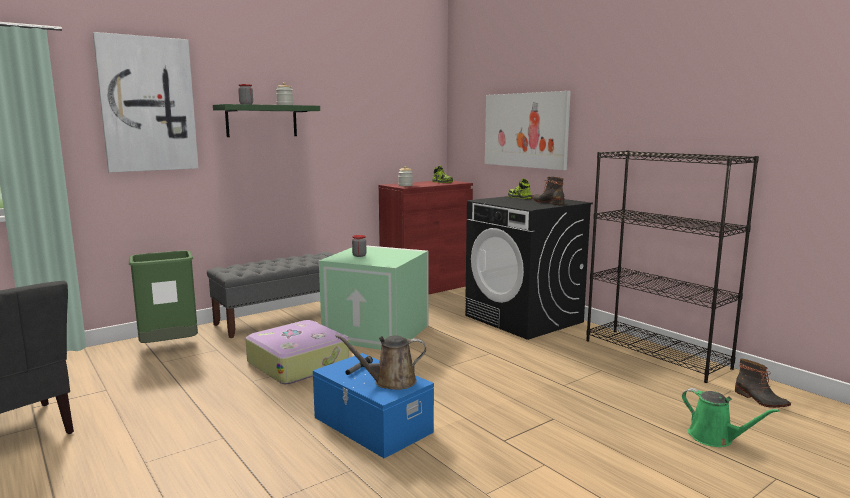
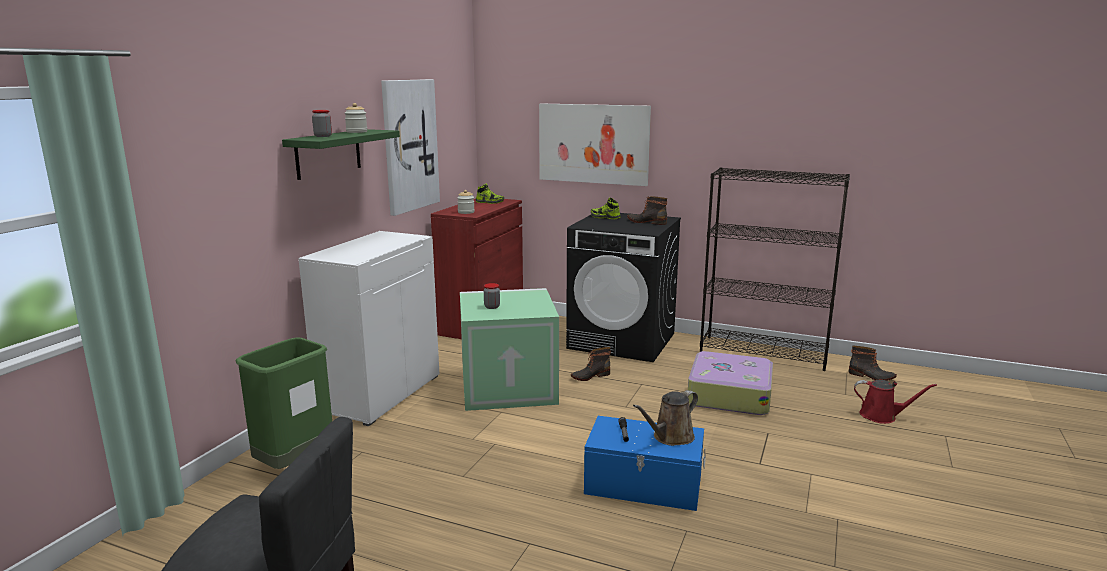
camera: 30 degrees left, 5 degrees up
(148, 104) = (217, 149): picture -> picture (409, 145)
(284, 318) = (380, 393): grey bench -> white cabinet
(299, 363) = (481, 442): suitcase -> suitcase (729, 394)
(454, 338) = (590, 376): none -> boot
(715, 438) = (881, 416): green watering can -> red watering can

